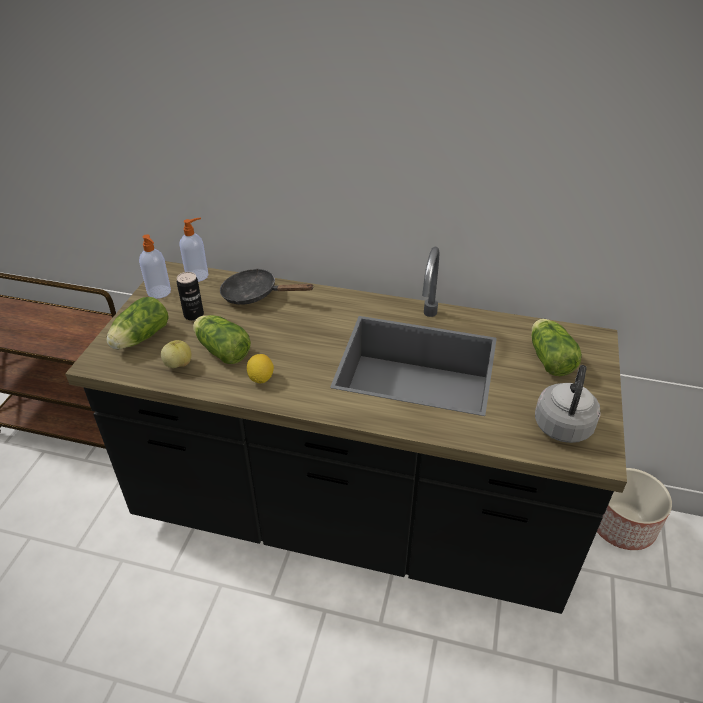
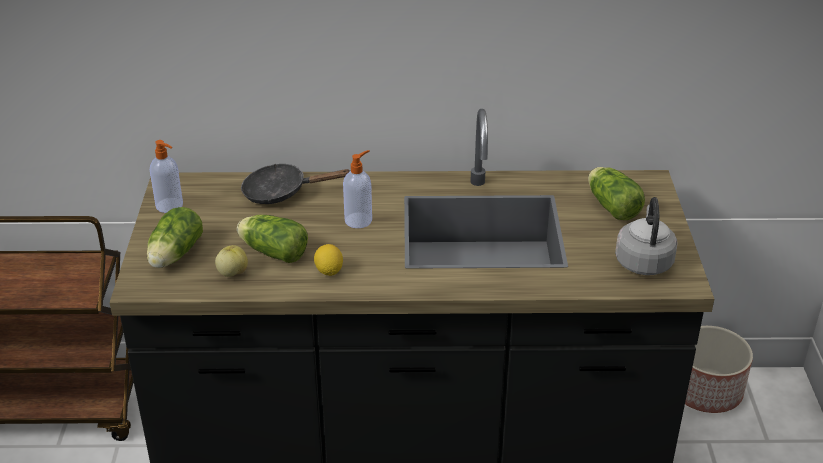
camera: 15 degrees left, 5 degrees down
(193, 315) = (222, 223): can -> none
(198, 275) = (205, 182): soap dispenser -> soap dispenser (359, 220)

